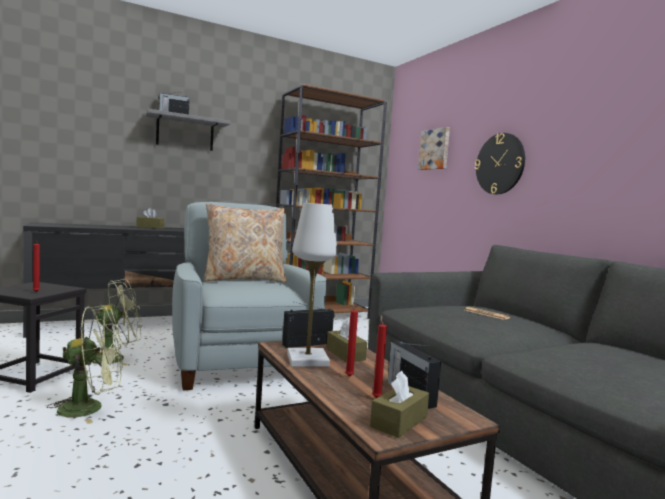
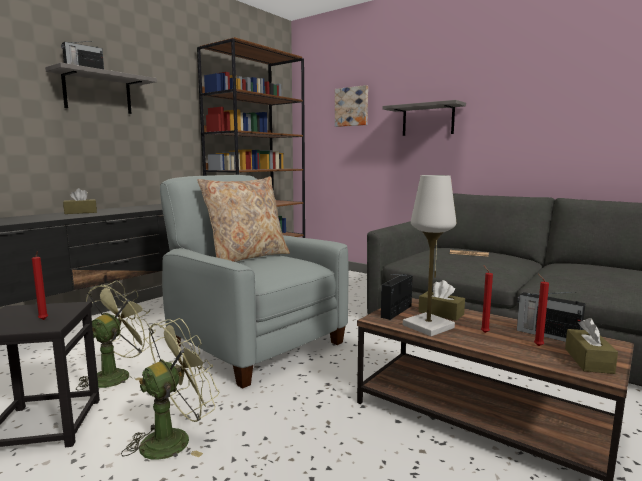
camera: 25 degrees left, 5 degrees up
(500, 164) = (428, 120): wall clock -> grey shelf

